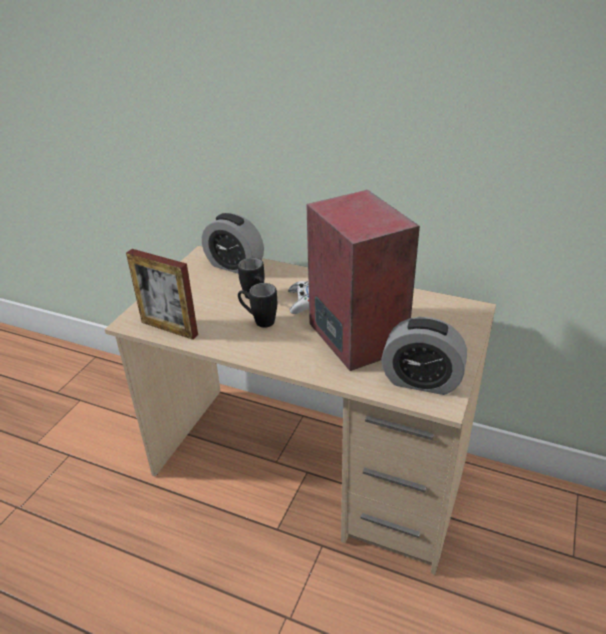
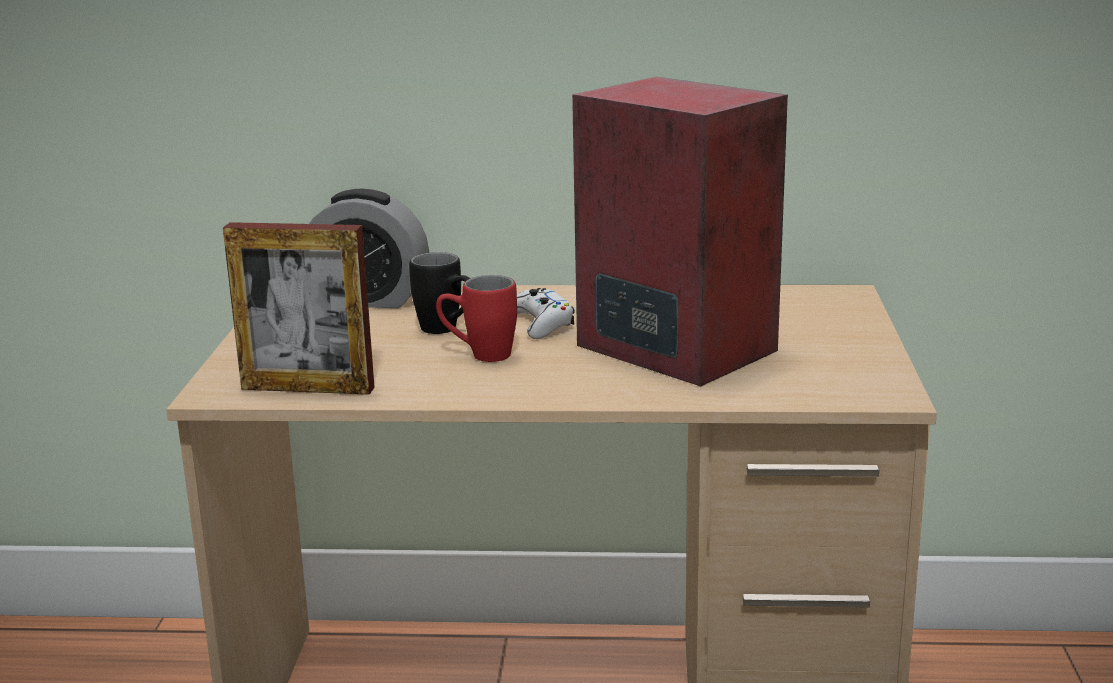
camera: 20 degrees left, 15 degrees down
(258, 321) = (479, 355): black mug -> red mug
(421, 381) = (831, 378): alarm clock -> none

